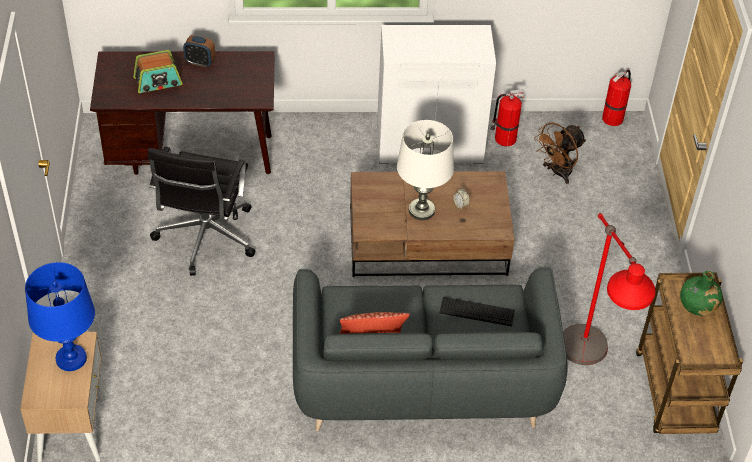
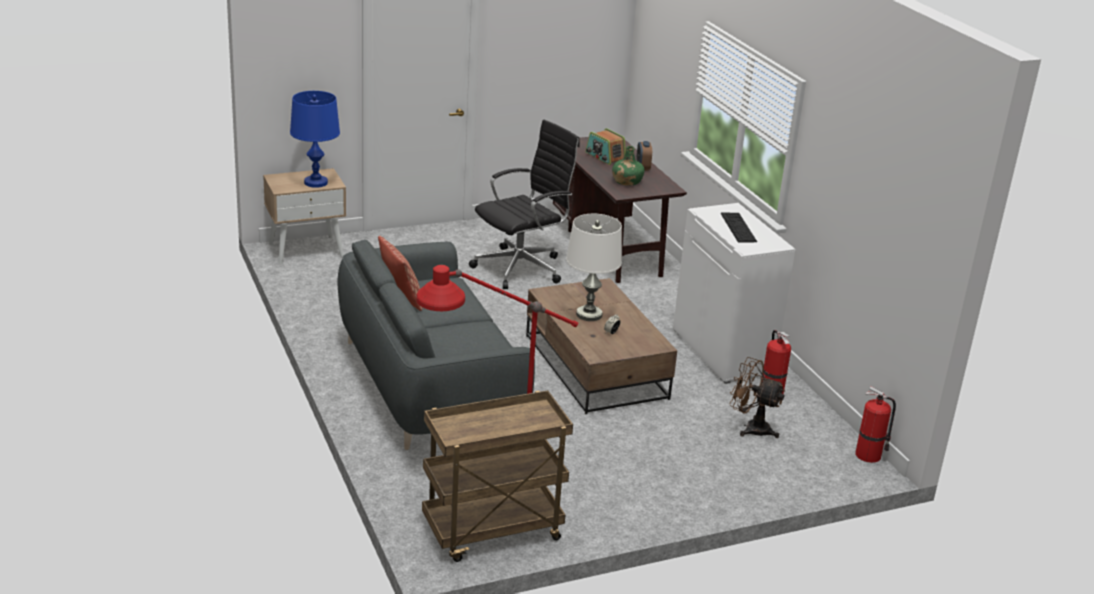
camera: 70 degrees right, 20 degrees down
(205, 238) = (521, 268): black office chair -> black office chair turned 150 degrees clockwise
(477, 311) = (471, 341): keyboard -> keyboard (738, 227)
(698, 304) = (526, 424): green bottle -> green bottle (626, 181)

